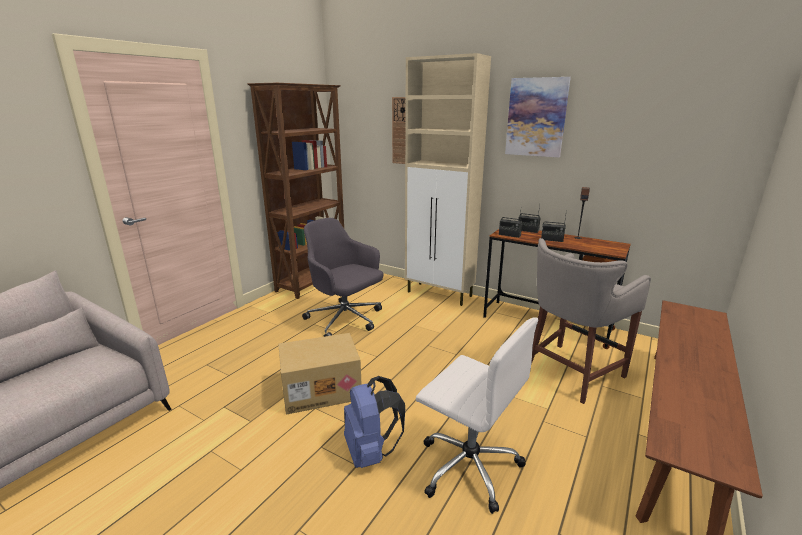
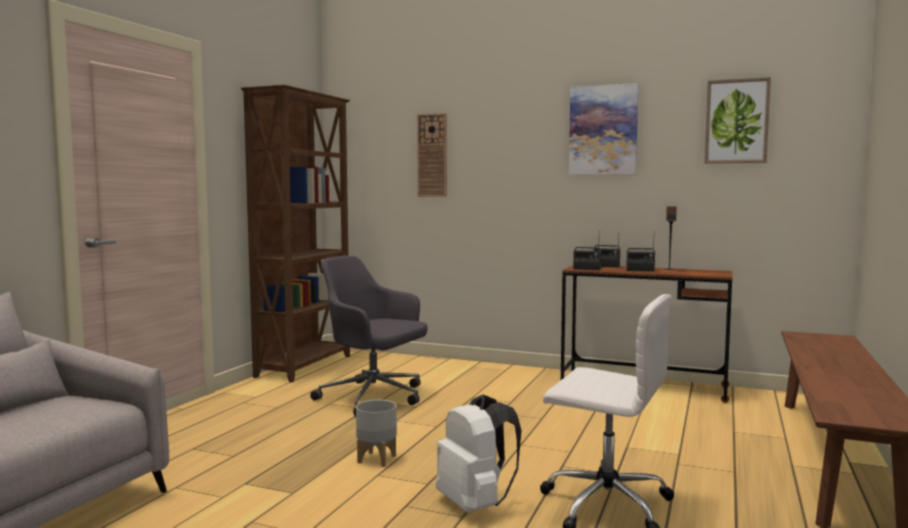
camera: 10 degrees left, 15 degrees down
(321, 389) = (377, 459): cardboard box -> grey planter
(371, 452) = (476, 505): blue backpack -> white backpack
(440, 294) = (492, 368): beige cabinet -> none
(570, 373) = (692, 424): grey stool -> none
(655, 115) = (736, 121): none -> picture

